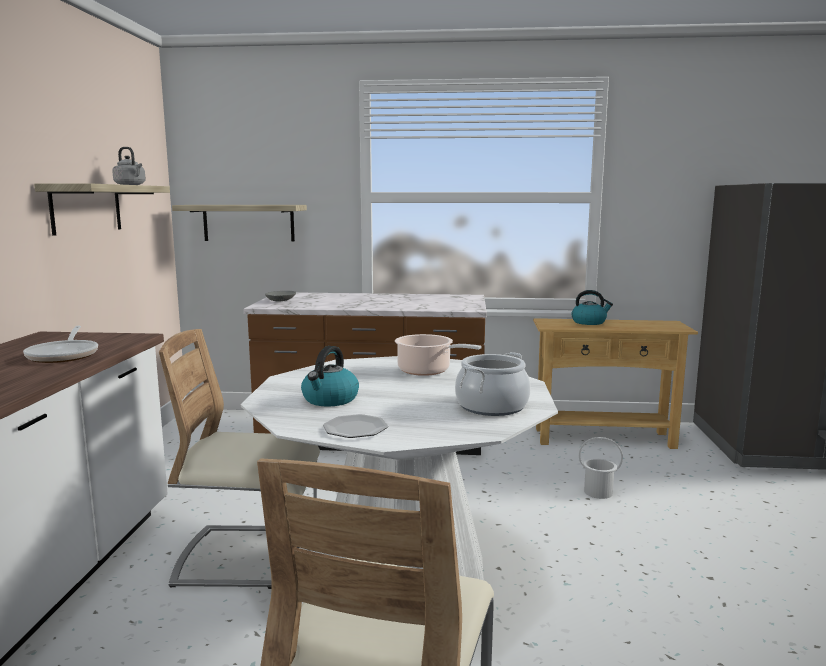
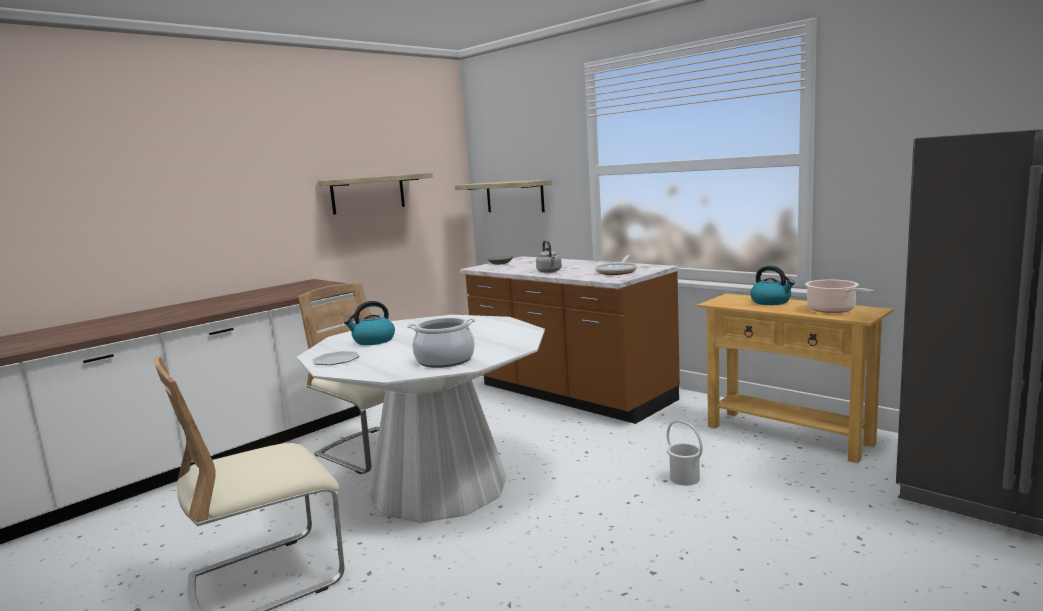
camera: 40 degrees right, 0 degrees up
(64, 355) = (281, 294): frying pan -> frying pan (617, 271)
(131, 185) = (398, 174): grey kettle -> grey kettle (549, 272)
(427, 371) = (482, 330): cooking pot -> cooking pot (833, 310)

